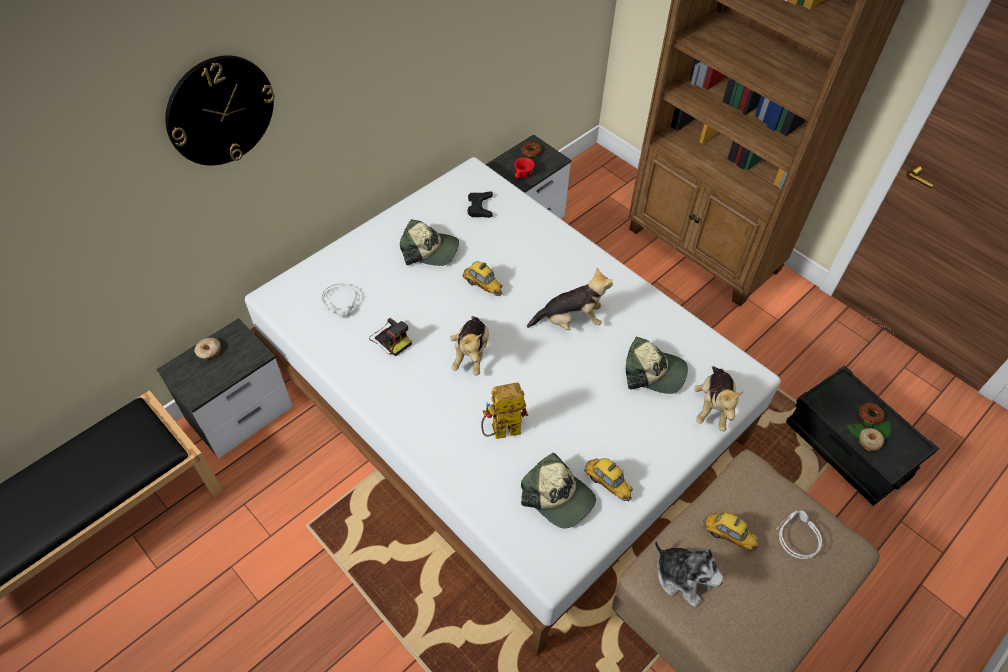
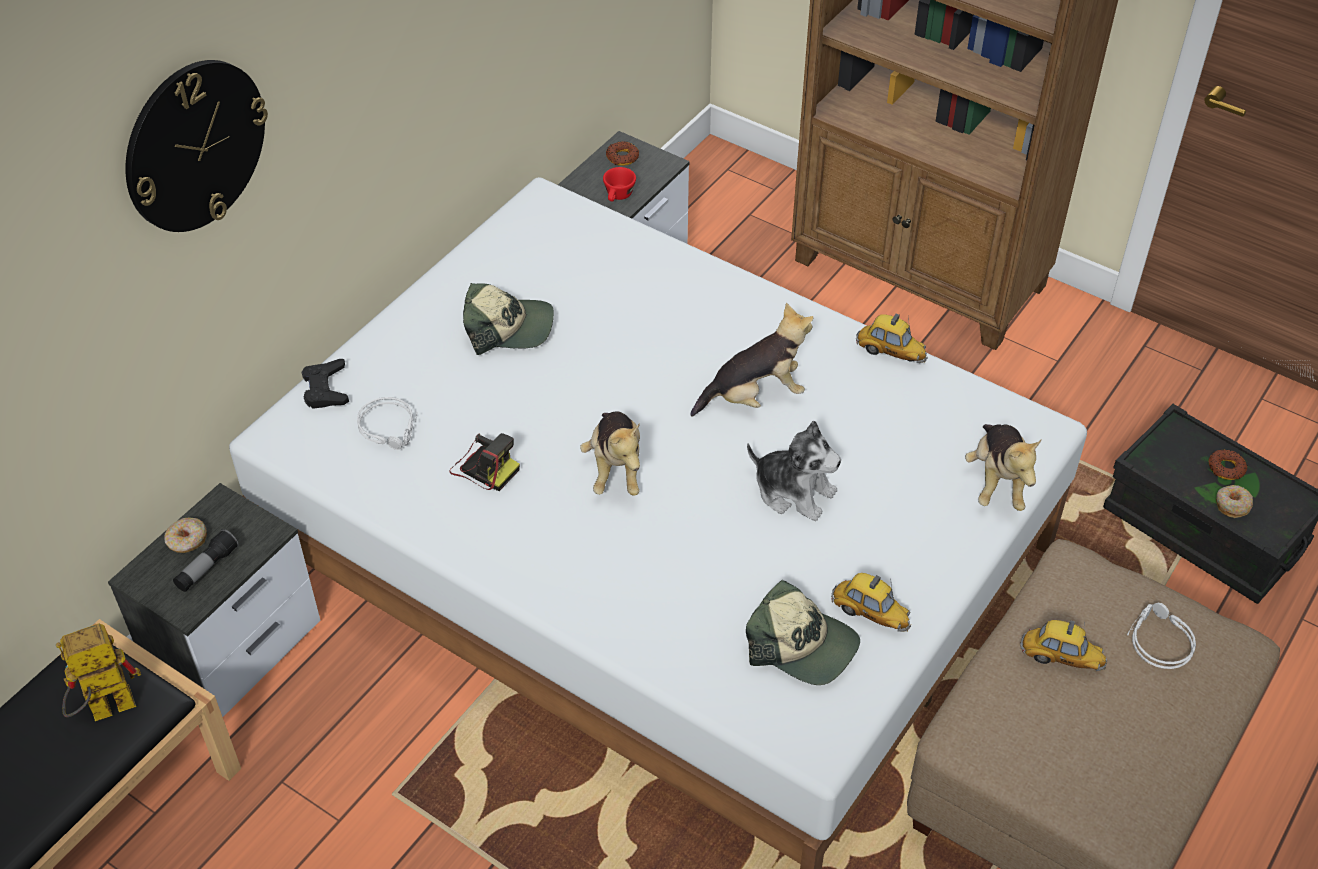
camera: 10 degrees left, 5 degrees down
(215, 371) = (207, 568): none -> flashlight
(480, 207) = (569, 251): black game controller -> black game controller (326, 389)
(483, 285) = (606, 366): toy car -> toy car (890, 352)
(500, 433) = (691, 573): toy robot -> toy robot (103, 711)
(653, 372) = (898, 448): cap -> none
(682, 577) = (1008, 727): plush toy -> plush toy (794, 491)

